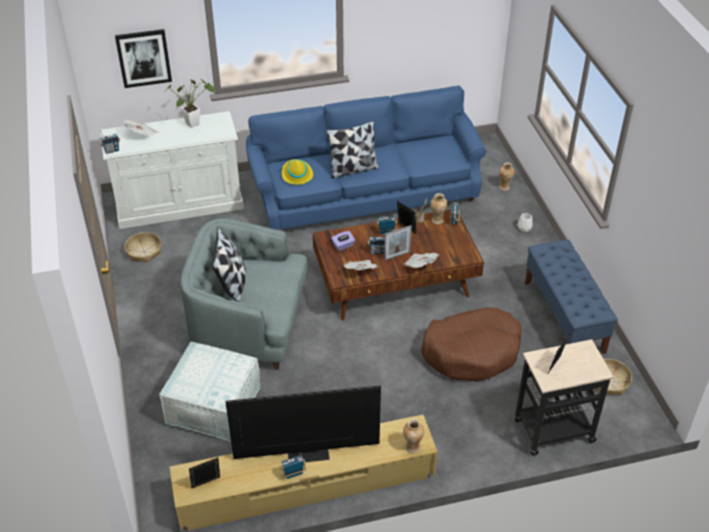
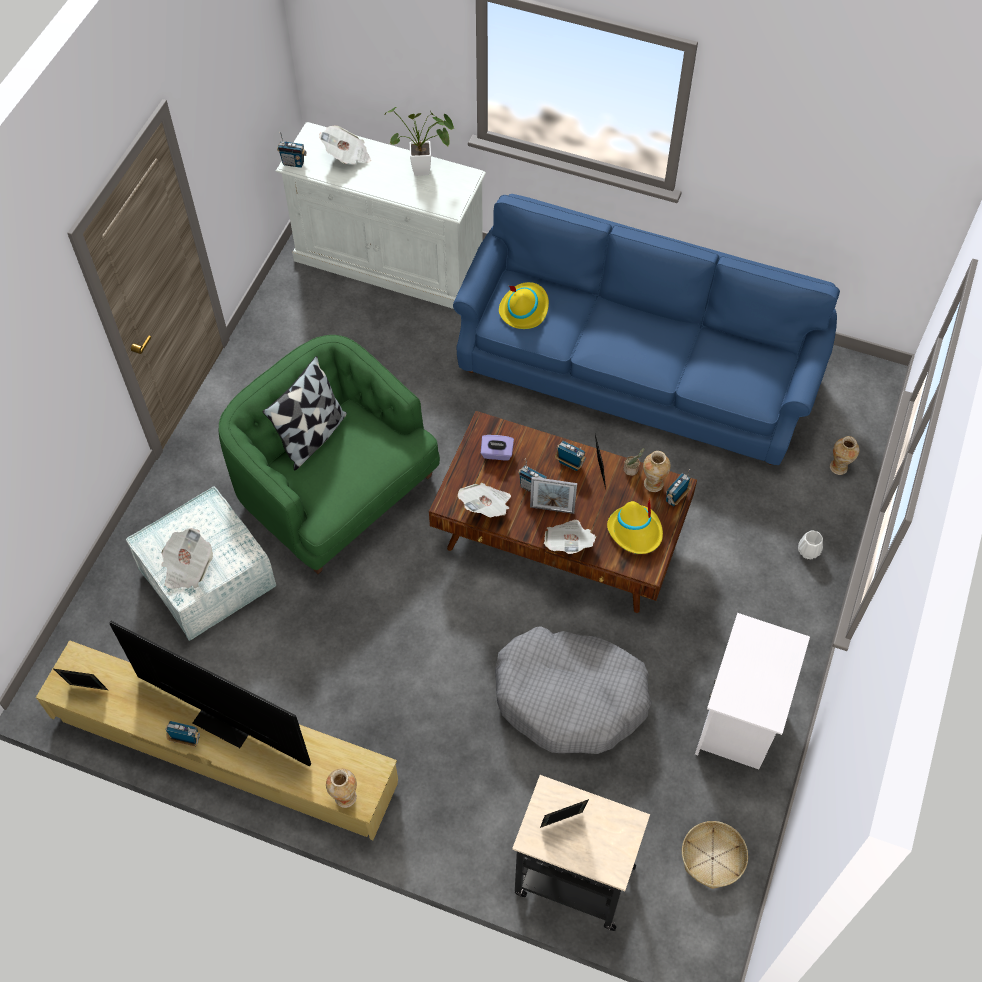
camera: 35 degrees right, 15 degrees up
(143, 58) = (382, 50): picture -> none
(144, 251) = (296, 311): basket -> none
(214, 386) = (187, 567): none -> newspaper
(250, 324) = (336, 489): grey armchair -> green armchair
(353, 169) = (605, 339): pillow -> none
(449, 244) = (635, 531): none -> yellow hat
(472, 352) = (570, 697): brown dog bed -> grey dog bed
(564, 317) = (739, 723): blue bench -> white nightstand

